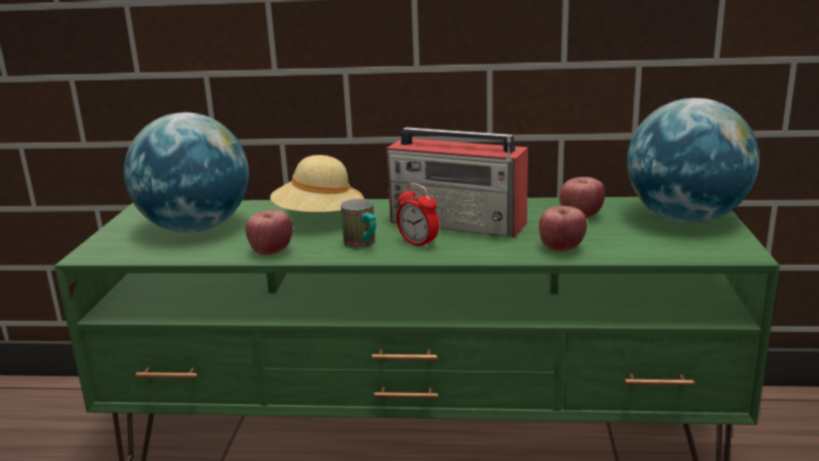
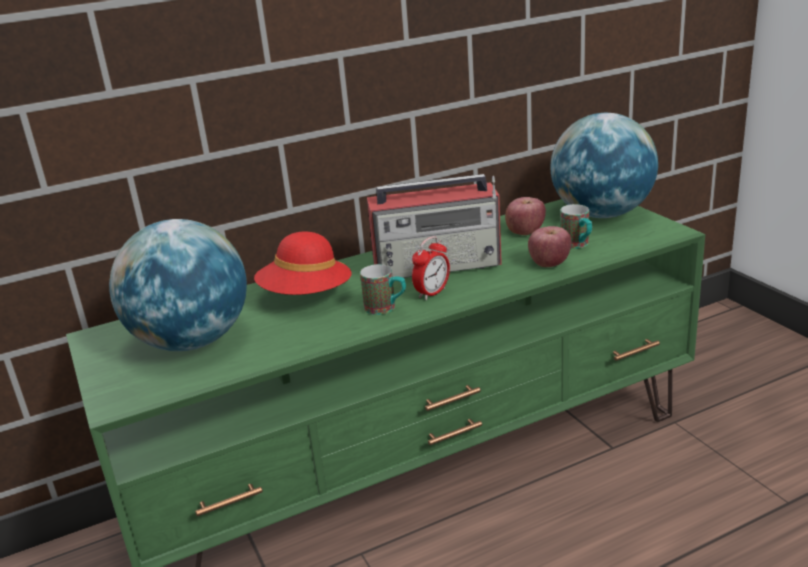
camera: 30 degrees left, 5 degrees up
(271, 252) = (310, 340): apple -> none
(318, 219) = (306, 296): beige hat -> red hat
(418, 244) = (432, 293): alarm clock -> alarm clock turned 60 degrees counterclockwise
(615, 240) = (578, 245): none -> mug

